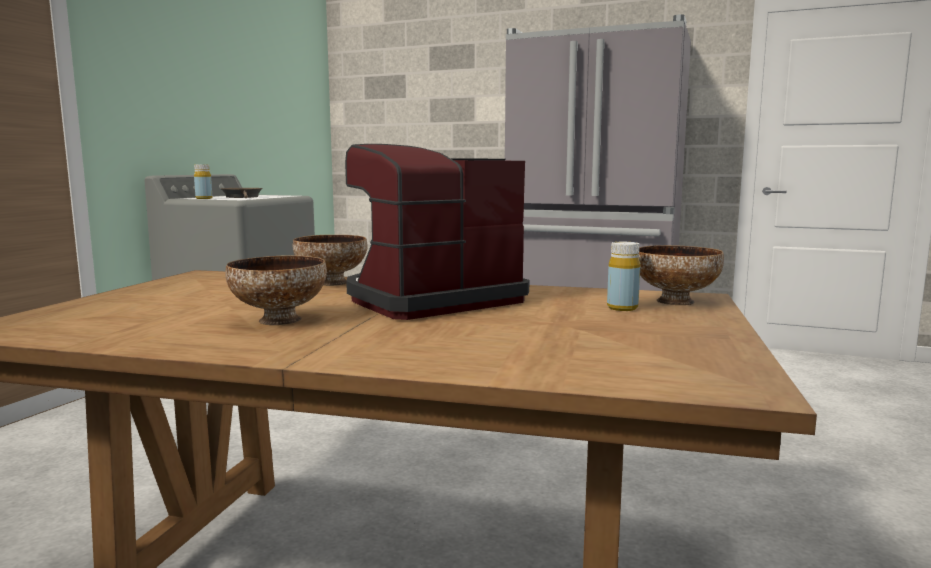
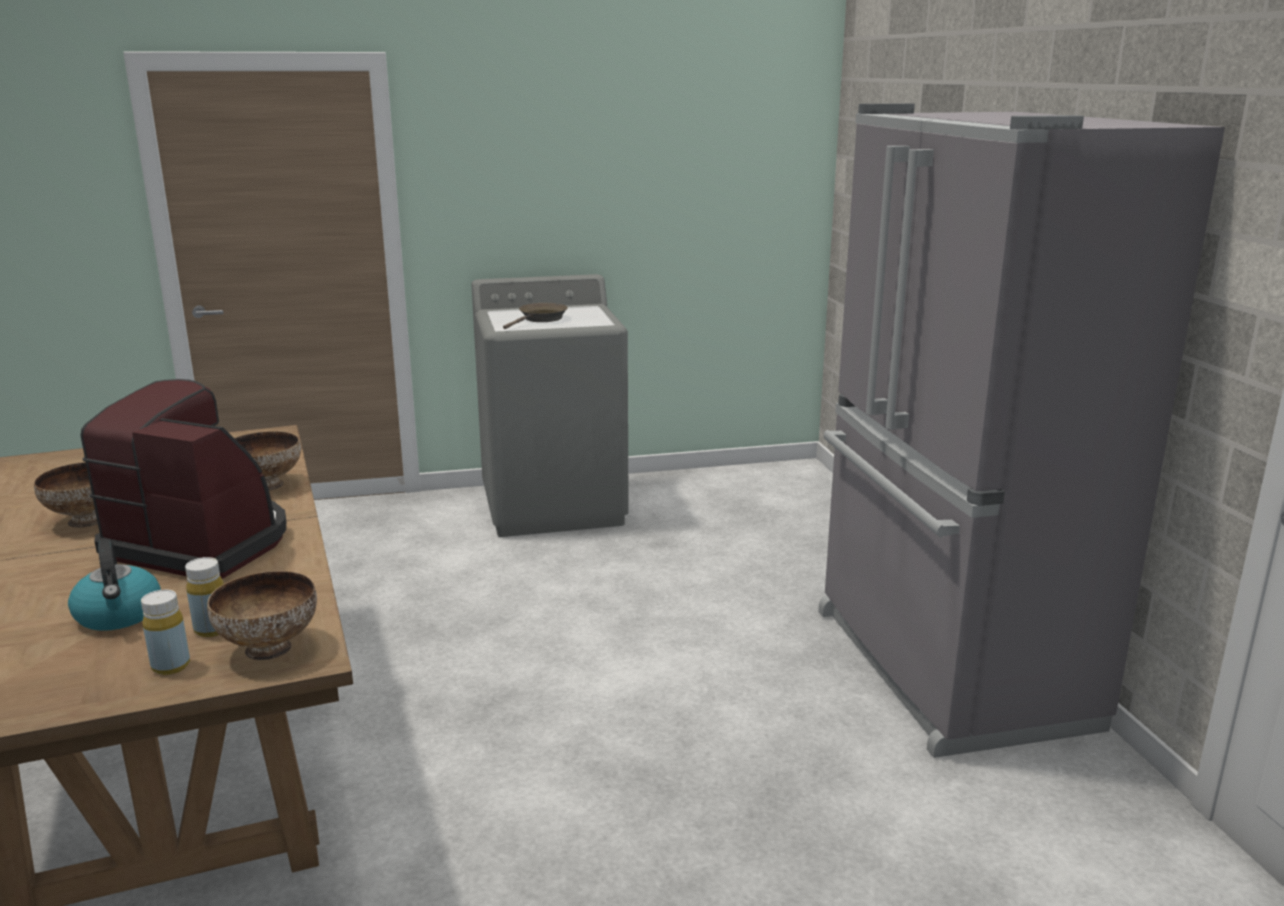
camera: 55 degrees right, 10 degrees up
(204, 198) = (497, 316): yellow bottle -> yellow bottle (171, 666)
(555, 323) = (119, 615): none -> kettle

